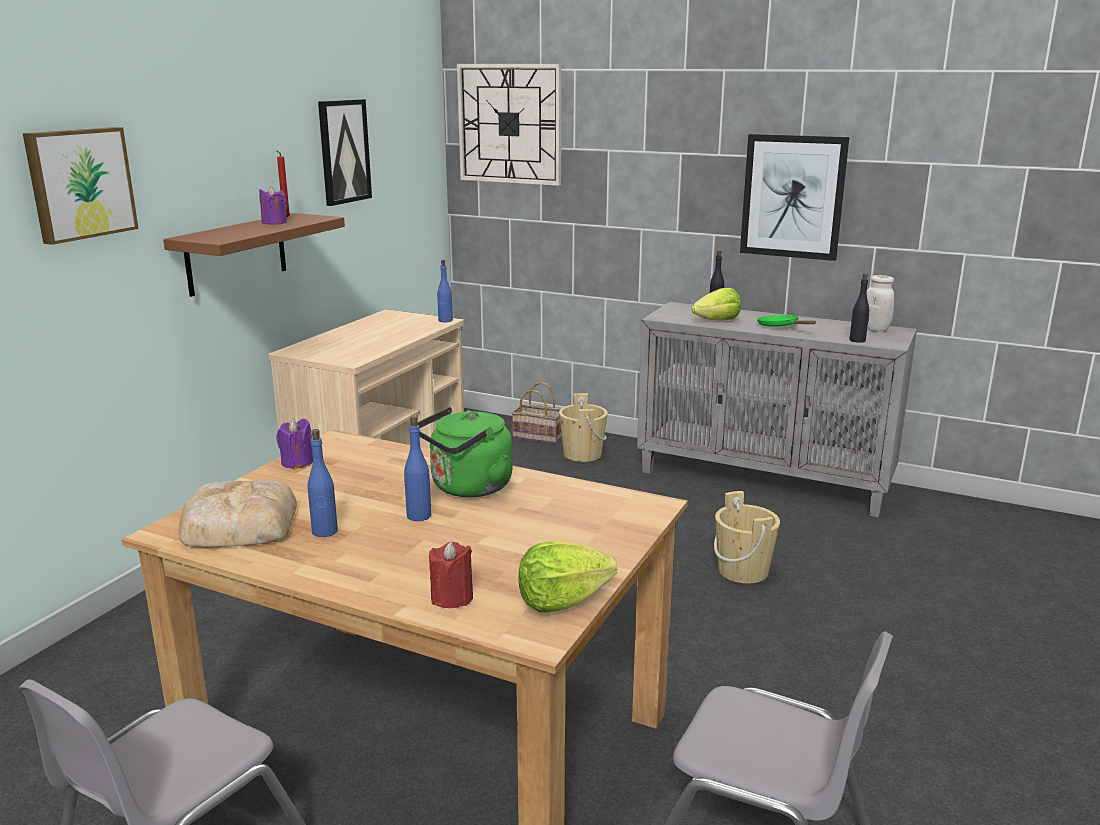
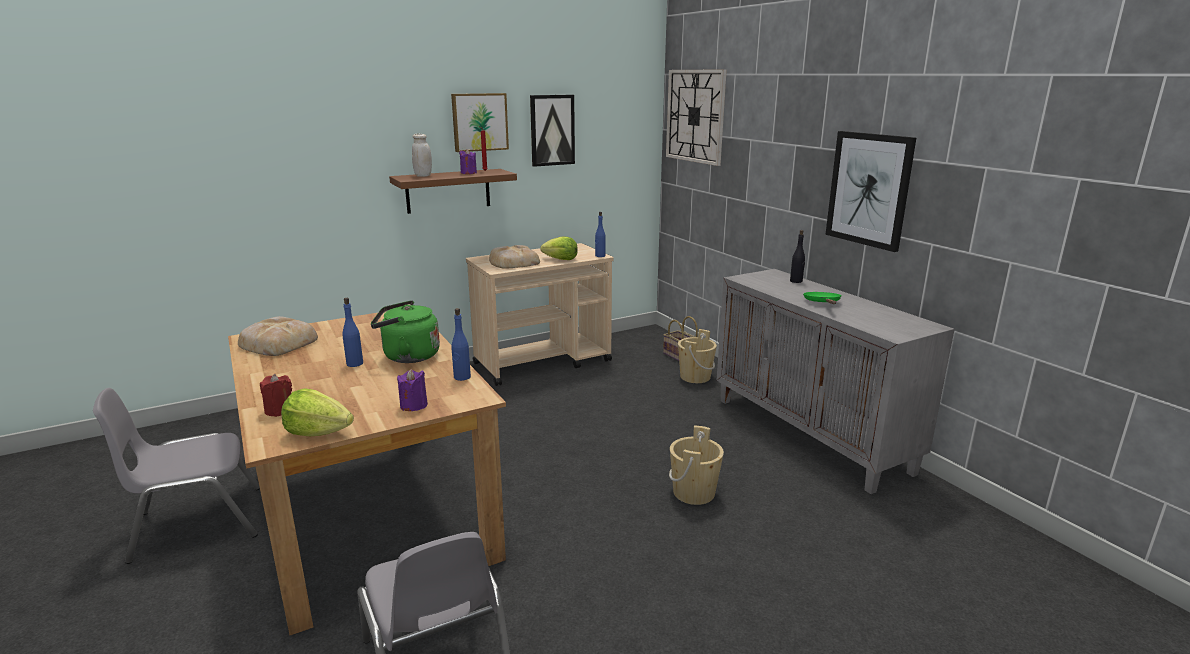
camera: 35 degrees right, 0 degrees up
(79, 183) = (330, 138): picture -> picture (479, 122)
(297, 462) = (363, 319): purple candle -> purple candle (414, 405)
(324, 532) = (301, 358): blue bottle -> blue bottle (462, 377)
(351, 348) = (513, 262): none -> bread
(717, 321) = (780, 289): lettuce -> lettuce (561, 259)
(857, 340) = (869, 326): black bottle -> none
(875, 329) = (908, 321): white jar -> white jar (423, 175)

